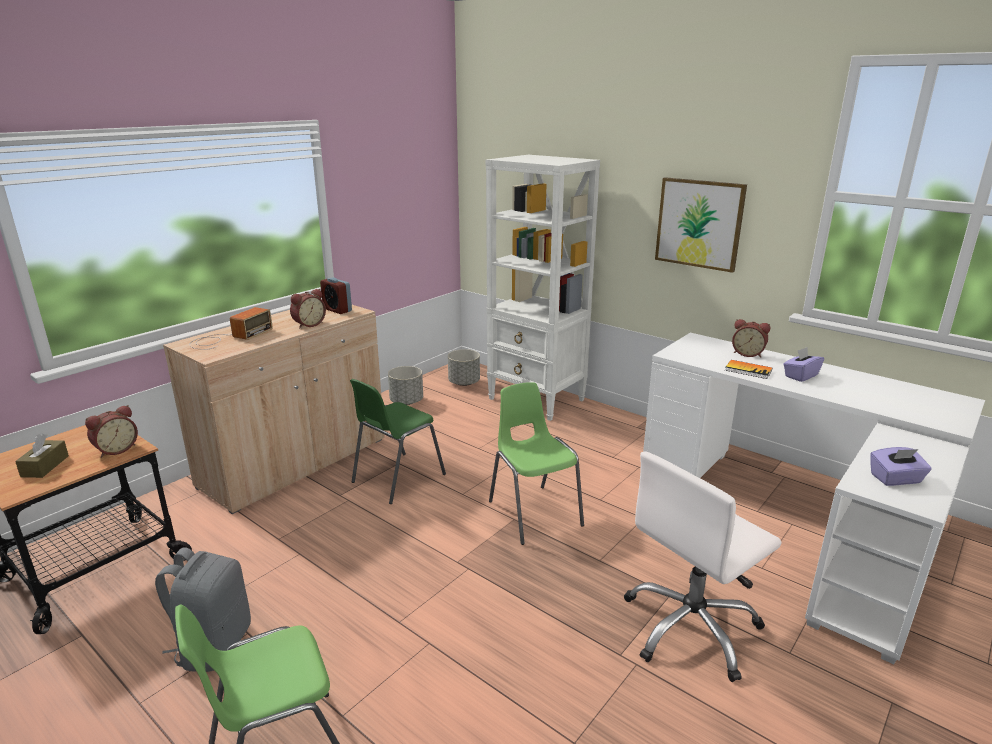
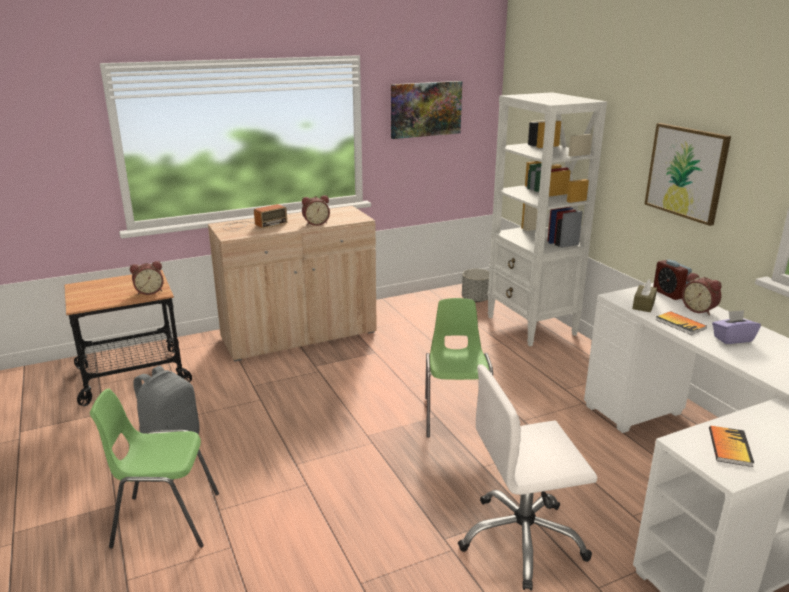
camera: 25 degrees right, 0 degrees up
(45, 466) = (104, 293): brown tissue box -> brown tissue box (643, 304)
(337, 310) = (347, 215): alarm clock -> alarm clock (669, 294)
(389, 180) = (425, 109): none -> picture
(397, 478) = (365, 364): green chair -> none
(406, 401) = (415, 306): grey planter -> none
(896, 479) = (729, 447): purple tissue box -> book

